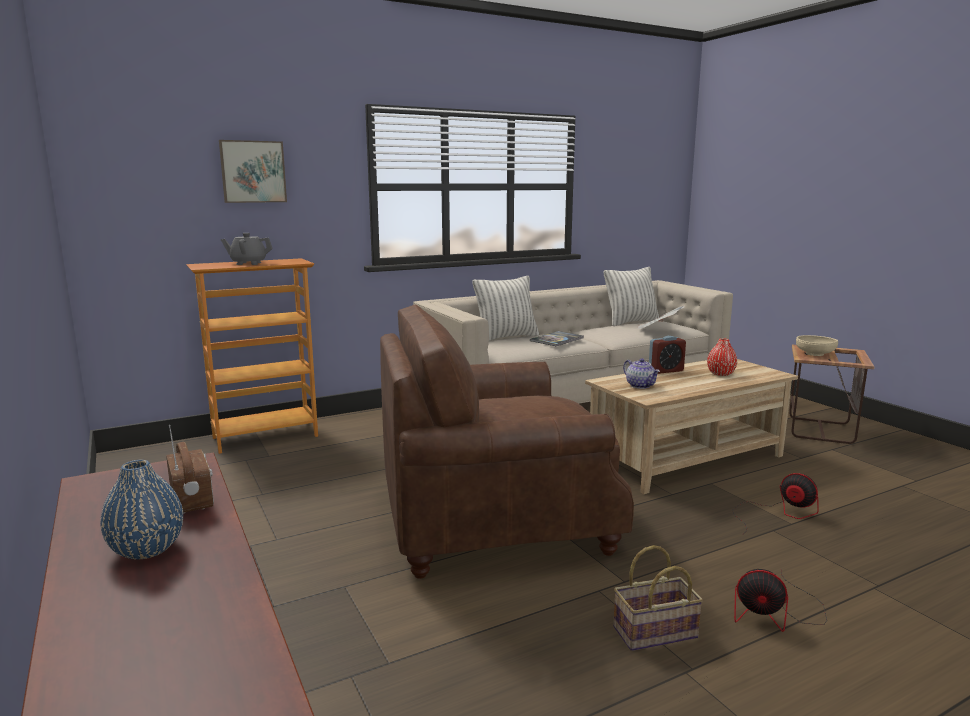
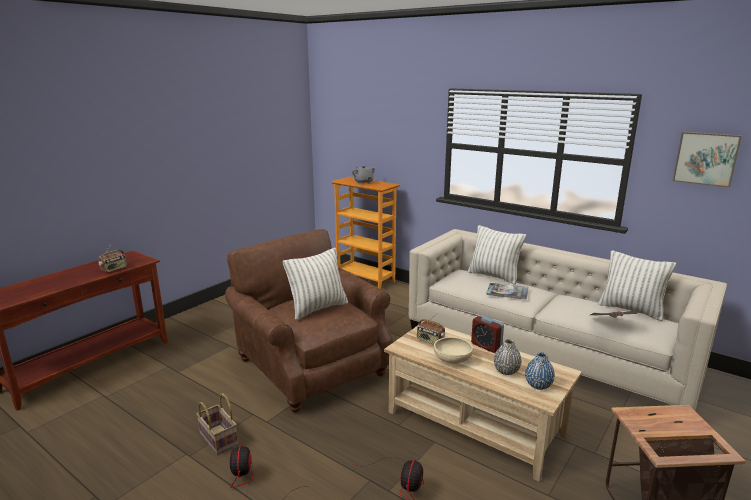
camera: 65 degrees right, 5 degrees up
(147, 549) = (79, 274): blue vase -> blue vase (538, 385)
(253, 172) = (384, 130): picture -> picture (706, 158)
(529, 406) = (318, 308): none -> pillow
(640, 385) = (430, 341): teapot -> radio
(721, 374) = (506, 371): red vase -> grey vase
(815, 354) = (656, 420): beige bowl -> beige bowl (452, 359)

